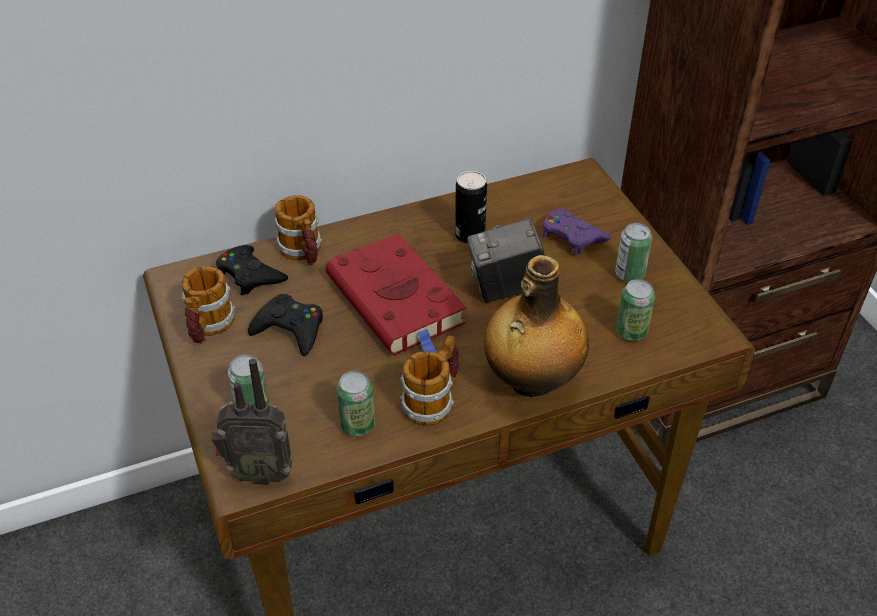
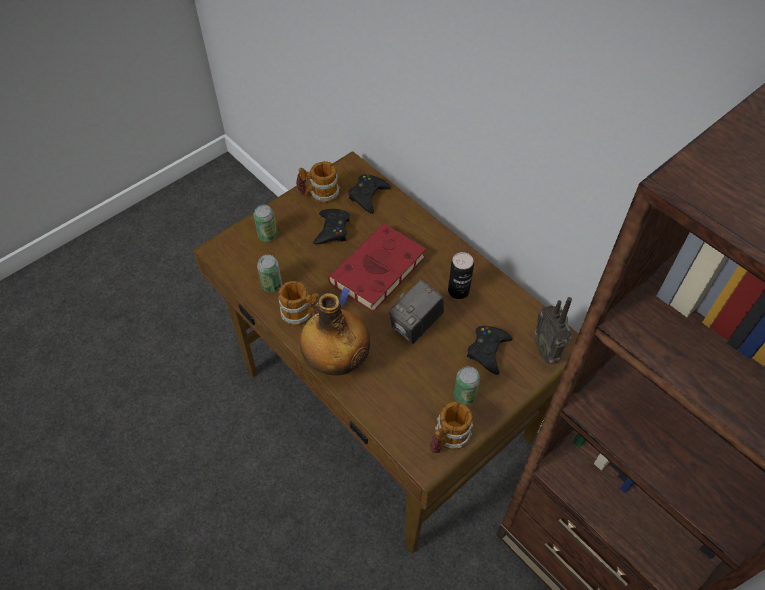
camera: 70 degrees right, 10 degrees up
(260, 472) = (225, 254): radio -> radio (547, 350)
(303, 252) = (399, 212): mug -> mug (447, 439)
(507, 288) = (416, 325): camera -> camera turned 105 degrees counterclockwise
(572, 236) = (488, 351): purple game controller -> black game controller
(631, 331) = (405, 408): can -> none

